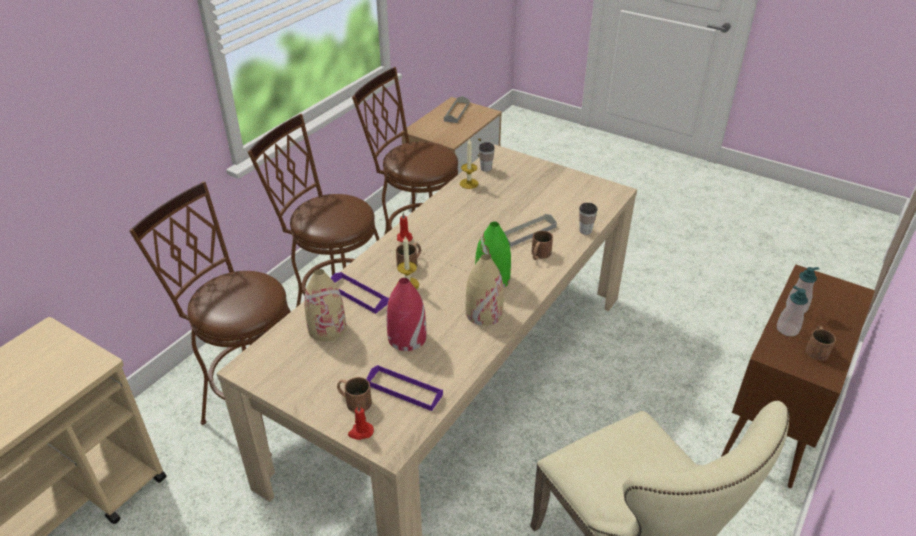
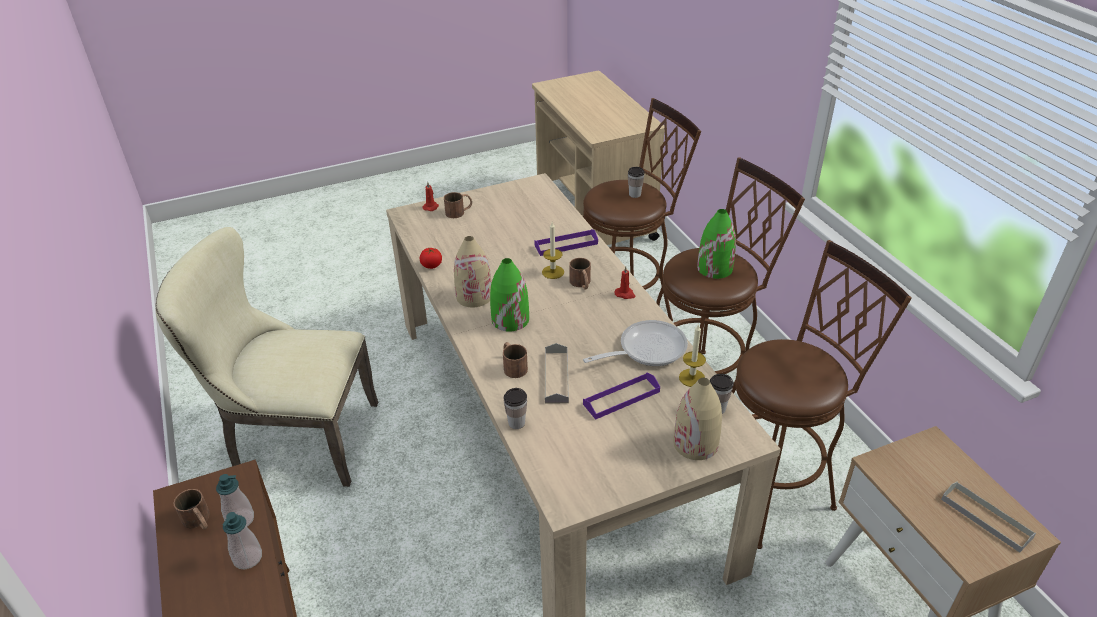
camera: 125 degrees right, 0 degrees up
(230, 289) = (635, 194): none -> cup
(327, 328) = (541, 221): beige vase -> beige vase (695, 444)
(330, 209) = (714, 268): none -> green vase
(404, 390) = (443, 232): purple tray -> purple tray (621, 398)
(406, 338) = (491, 250): red vase -> none
(459, 207) = (646, 349): none -> frying pan
(466, 365) = (431, 265): none -> tomato

